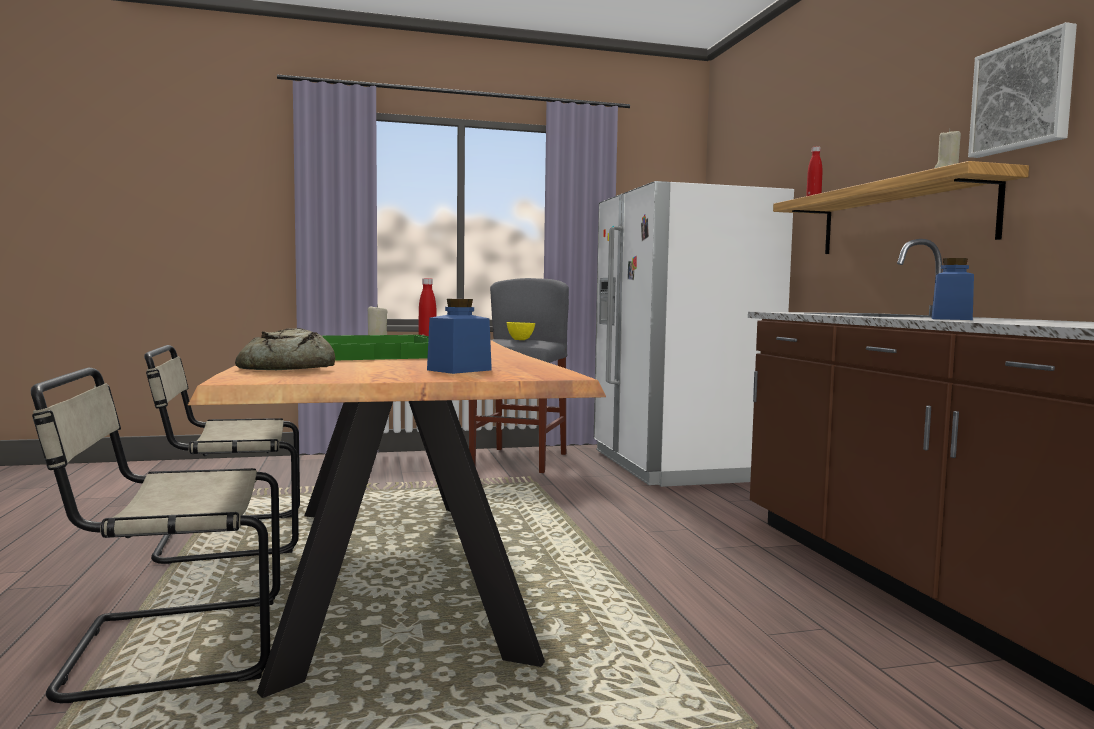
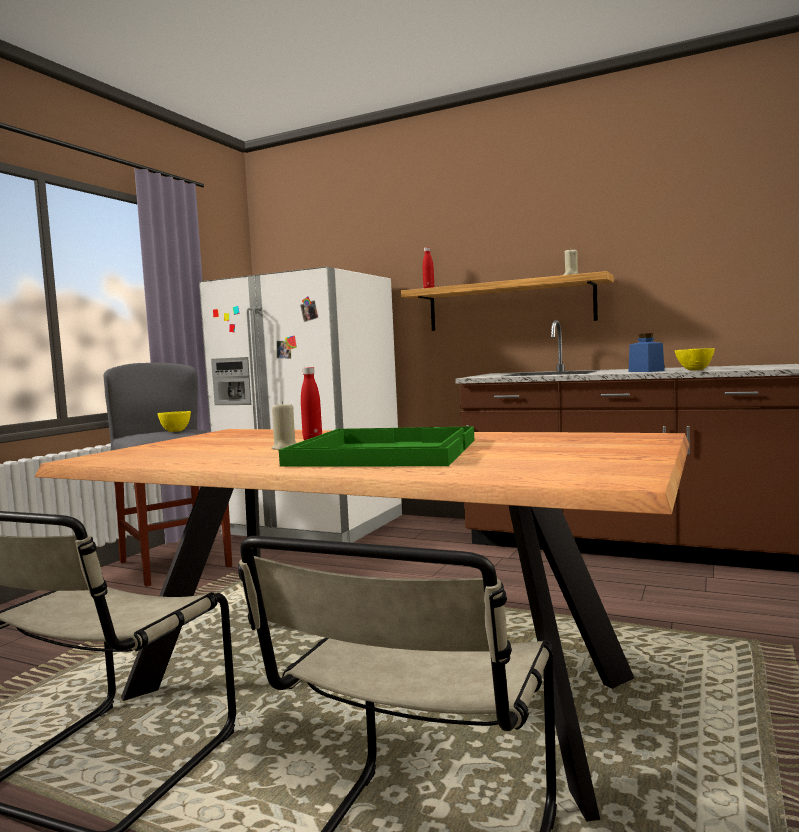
camera: 50 degrees left, 0 degrees up
(284, 368) = (528, 471): bread -> none
(459, 370) = (593, 445): blue jar -> none
(999, 321) = (694, 370): none -> yellow bowl
(1023, 95) = (604, 232): picture -> none

